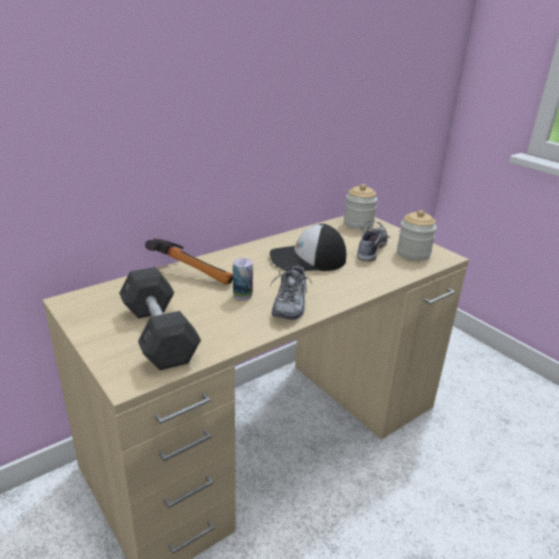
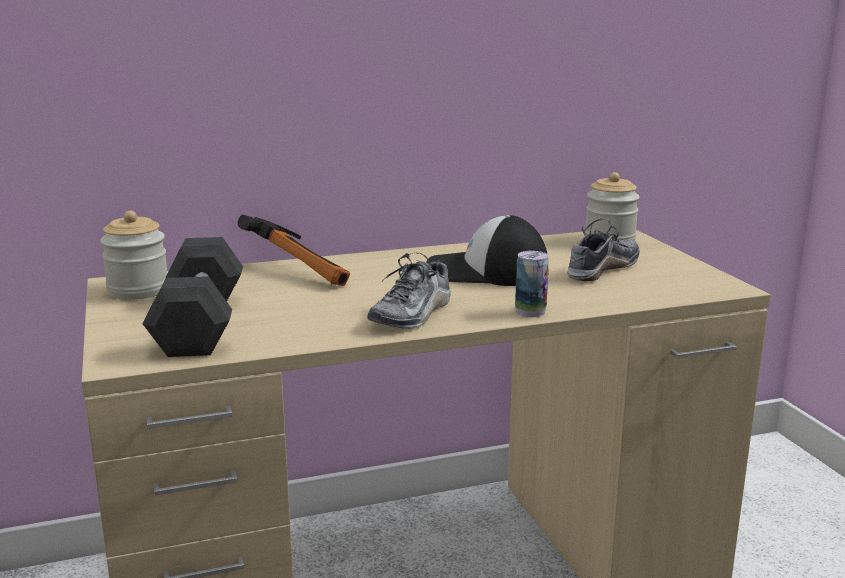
camera: 20 degrees right, 10 degrees down
(242, 295) = (350, 299): can -> can (530, 312)
(413, 253) = (672, 279): jar -> jar (138, 290)

